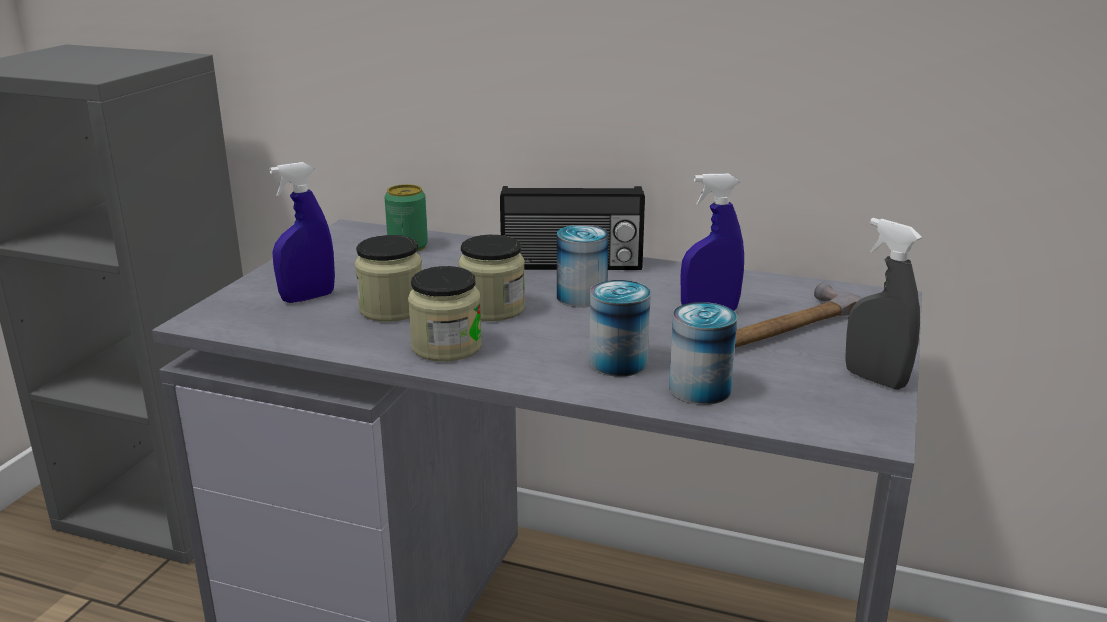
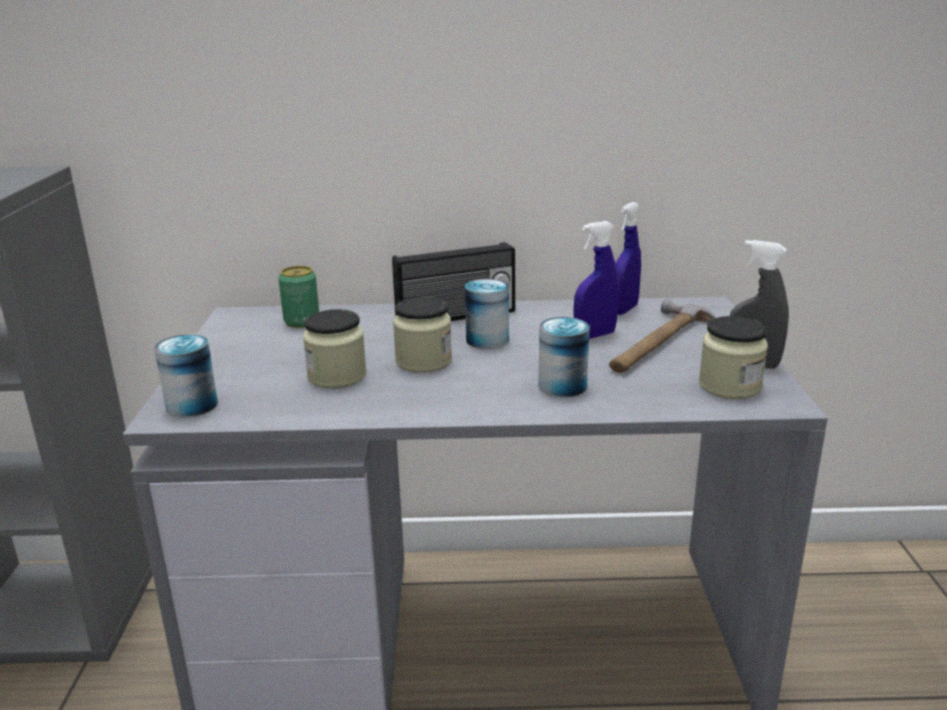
camera: 20 degrees left, 0 degrees up
(308, 297) = (251, 379): blue spray bottle -> blue spray bottle (624, 310)
(446, 347) = (414, 399): jar -> jar (729, 386)
(700, 389) = (640, 394): can -> can (192, 405)

